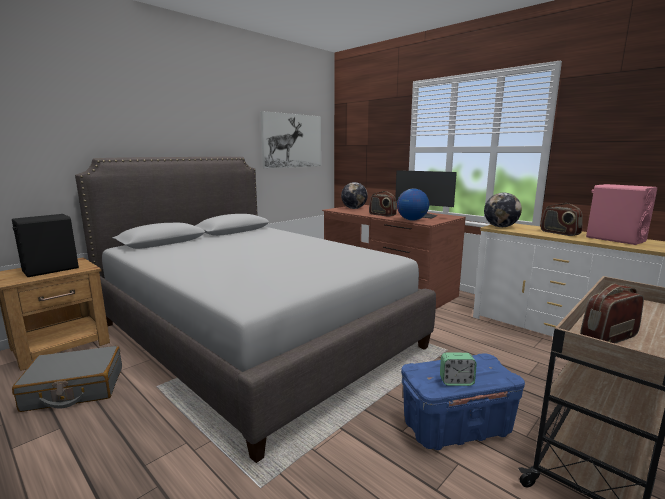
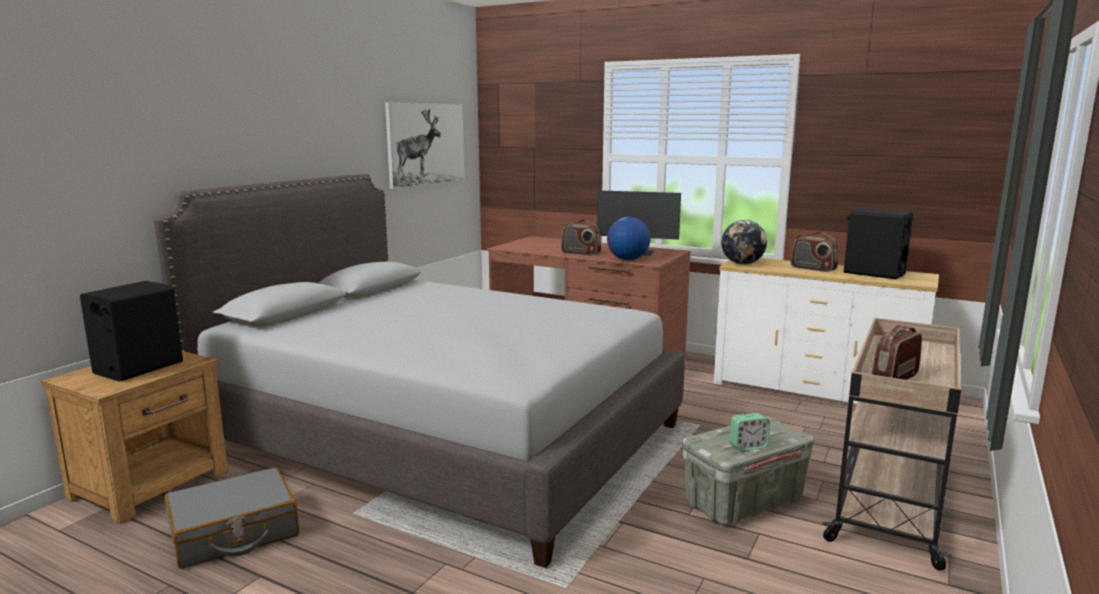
camera: 15 degrees left, 0 degrees up
(354, 208) = (530, 244): globe -> none
(456, 427) = (744, 501): blue storage box -> grey storage box
(615, 239) = (873, 273): pink speaker -> black speaker

